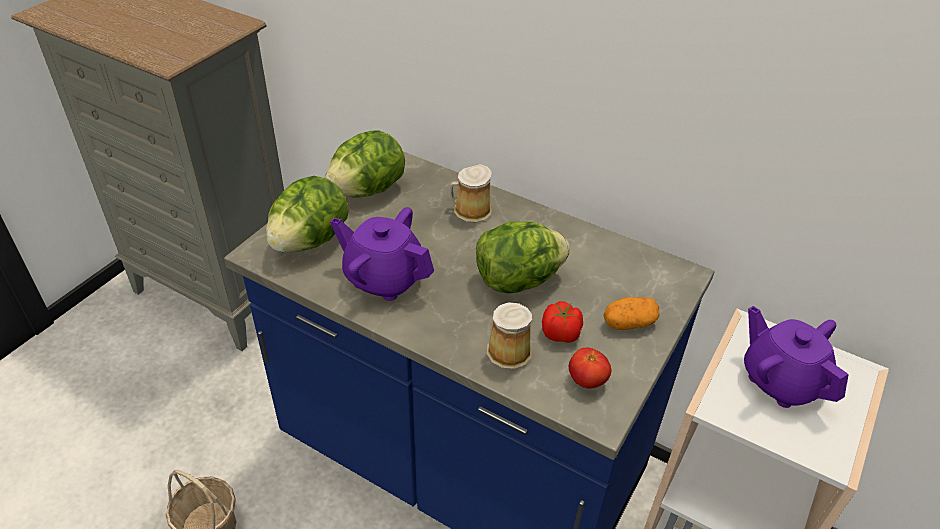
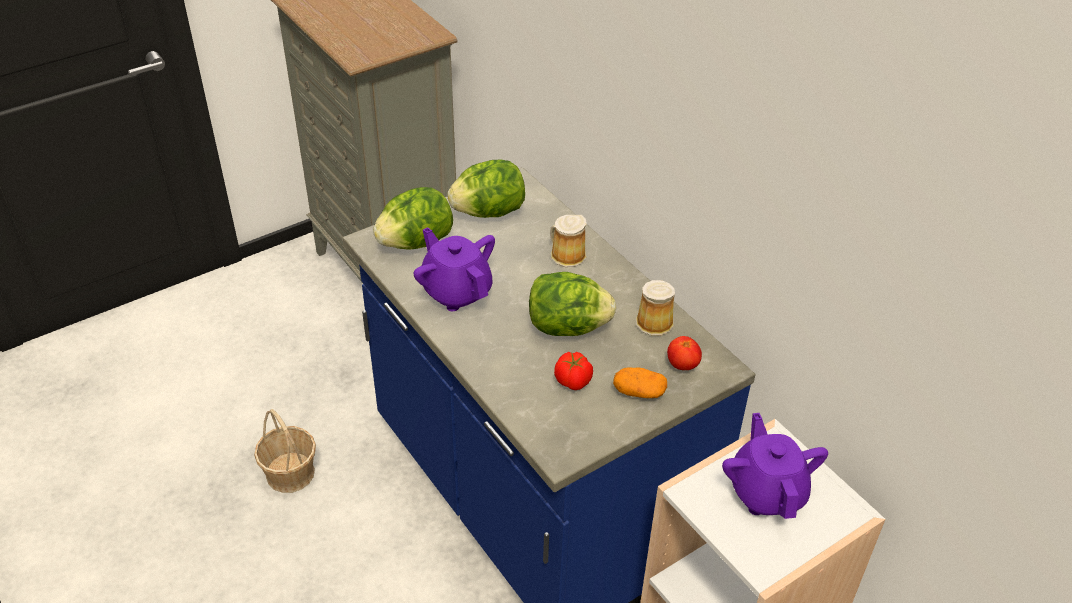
camera: 25 degrees right, 0 degrees up
(510, 350) = (521, 380): mug -> mug (656, 322)
(587, 380) = (568, 424): tomato -> tomato (682, 365)

